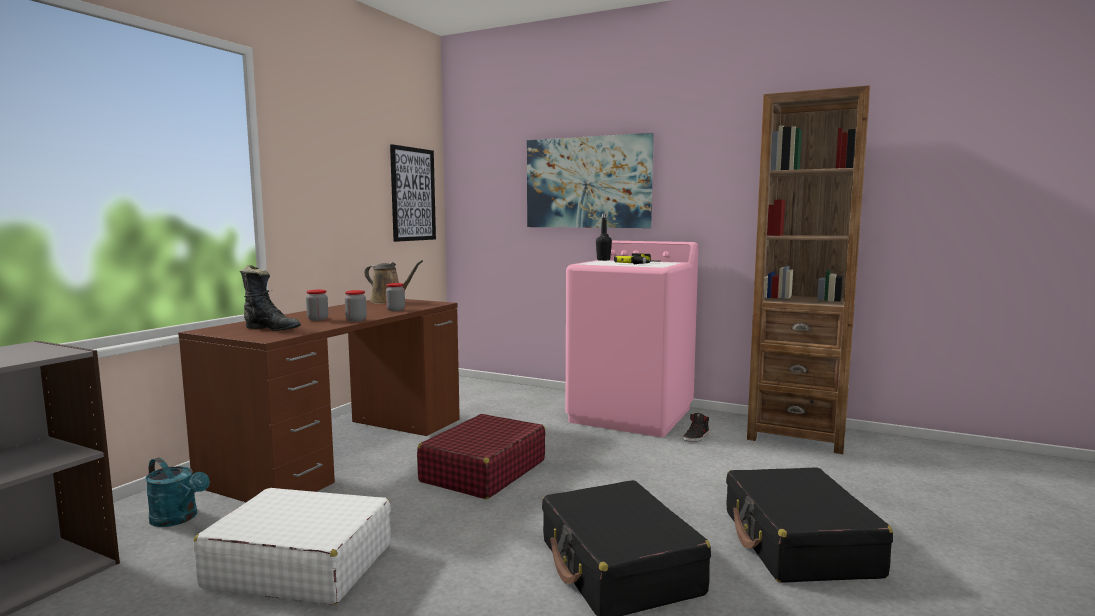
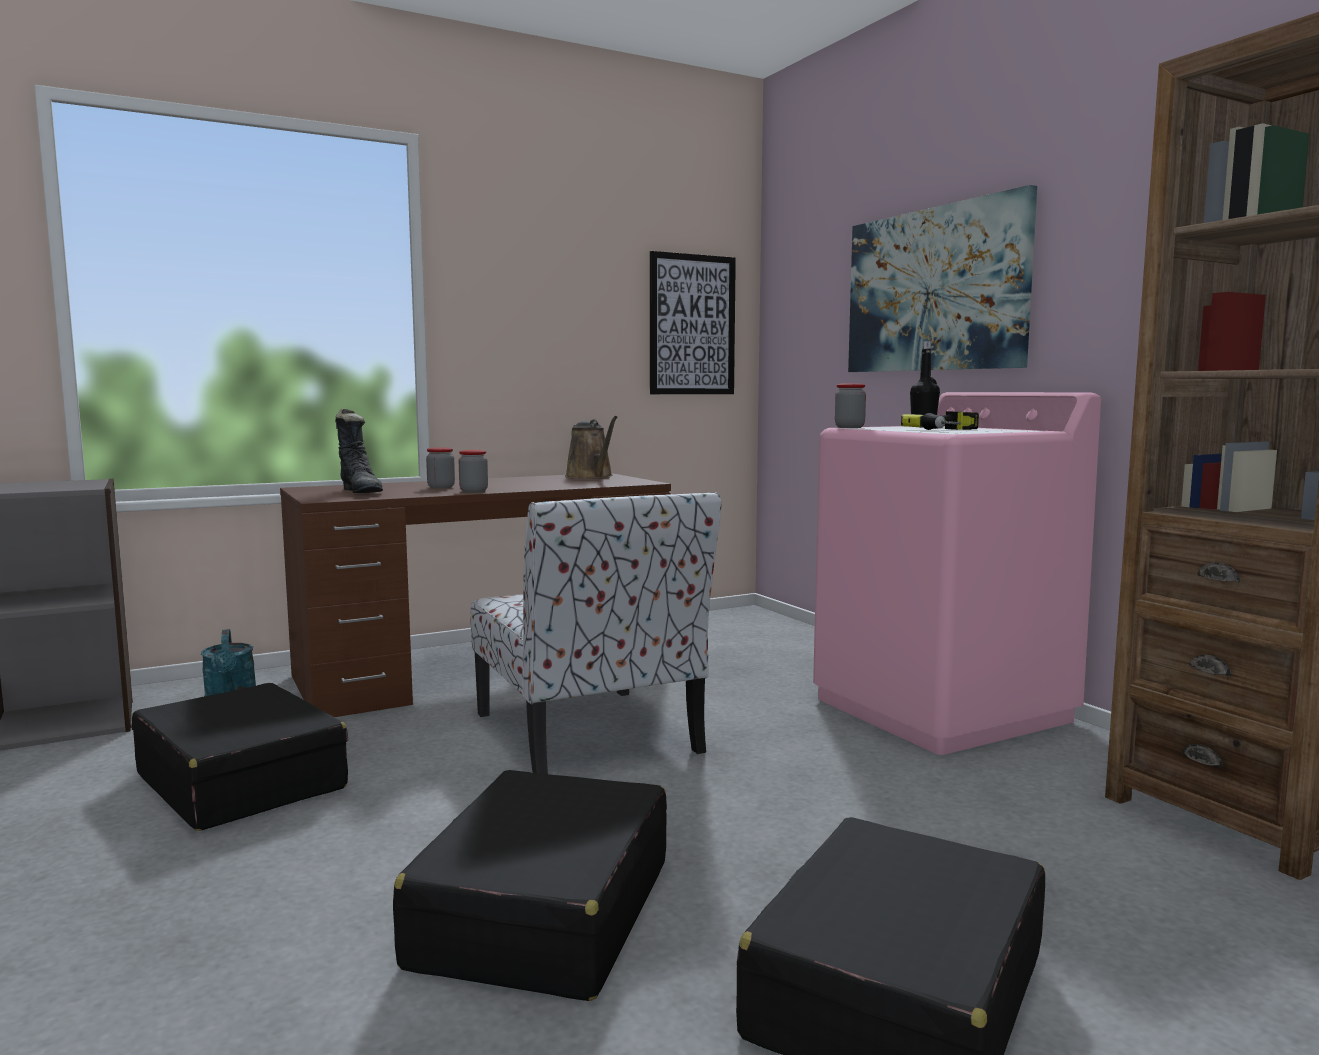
camera: 35 degrees right, 0 degrees up
(300, 565) = (241, 781): white suitcase -> black suitcase
(395, 310) = (560, 485): jar -> jar (849, 427)
(483, 471) = (588, 735): red suitcase -> chair
(696, 437) = (1004, 769): black shoe -> none

